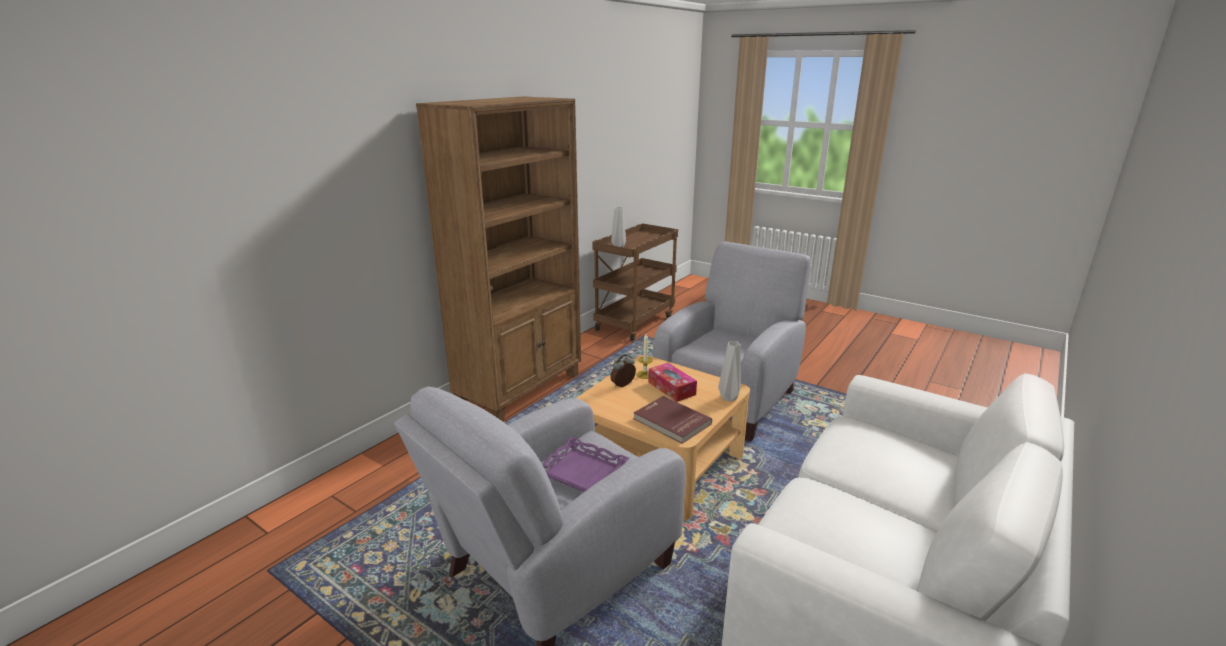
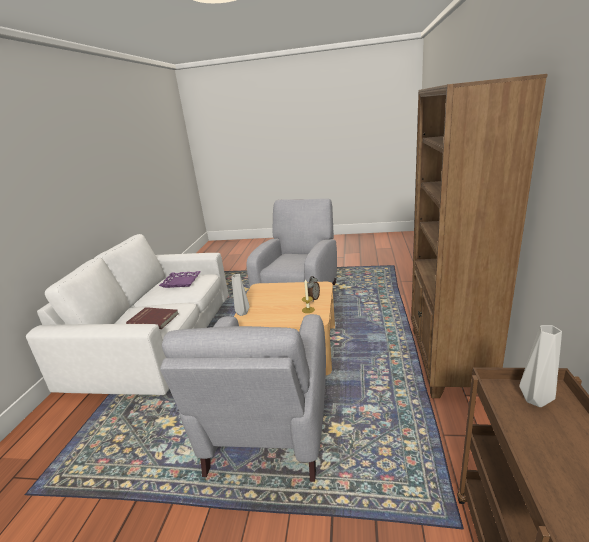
camera: 155 degrees right, 0 degrees up
(581, 471) = (289, 260): purple tray -> purple tray (181, 282)
(671, 388) = (282, 307): tissue box -> none
(671, 422) = (269, 290): red book -> red book (154, 319)

